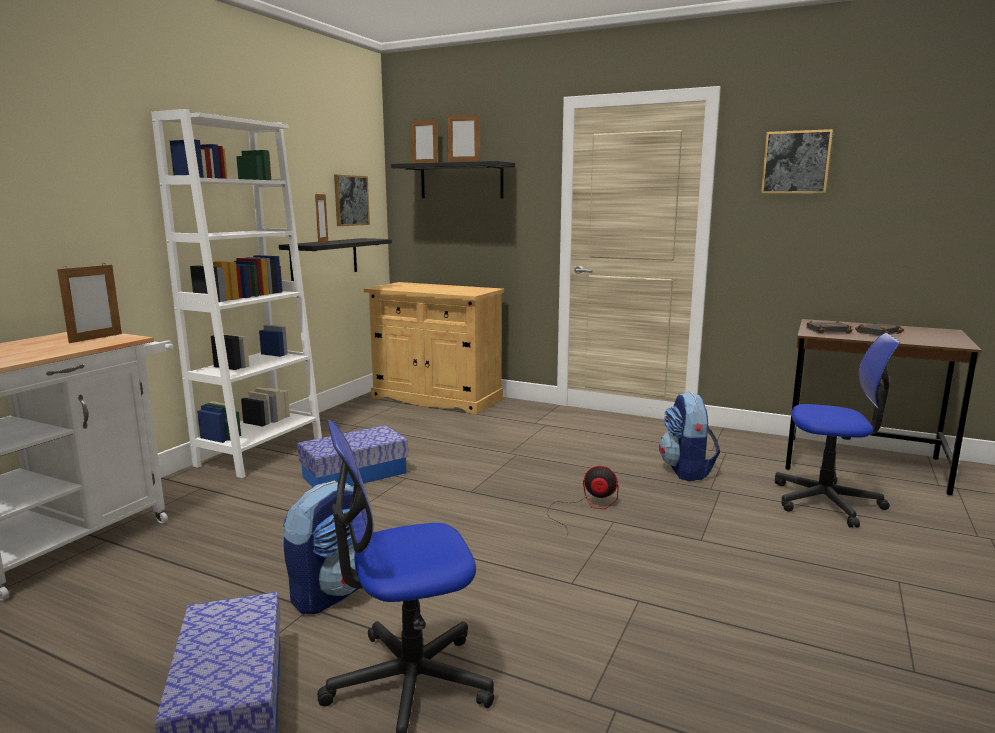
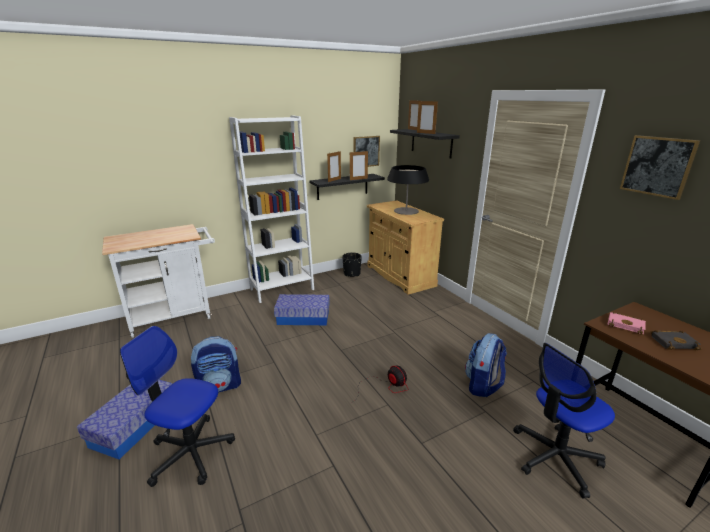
camera: 35 degrees right, 10 degrees up
(96, 338) = (182, 233): picture frame -> picture frame (358, 179)
(359, 411) = (352, 274): none -> black planter
(438, 288) = (406, 211): none -> table lamp
(826, 502) = (555, 457): office chair -> office chair turned 105 degrees clockwise
(828, 331) = (626, 325): black book -> pink book

